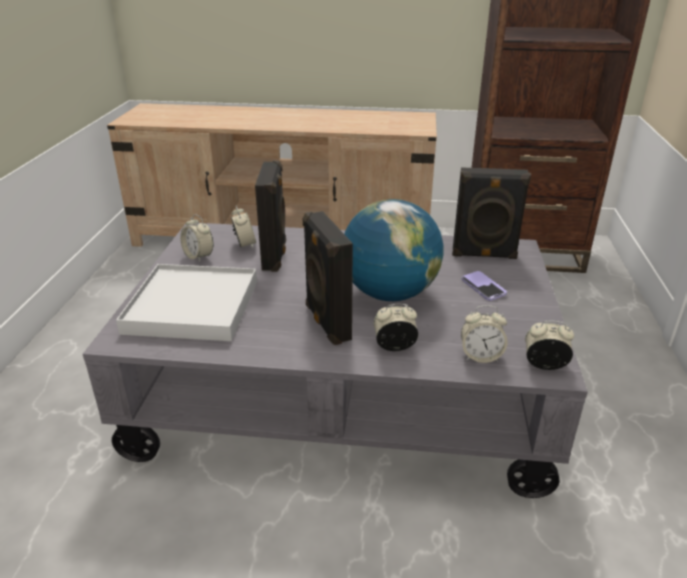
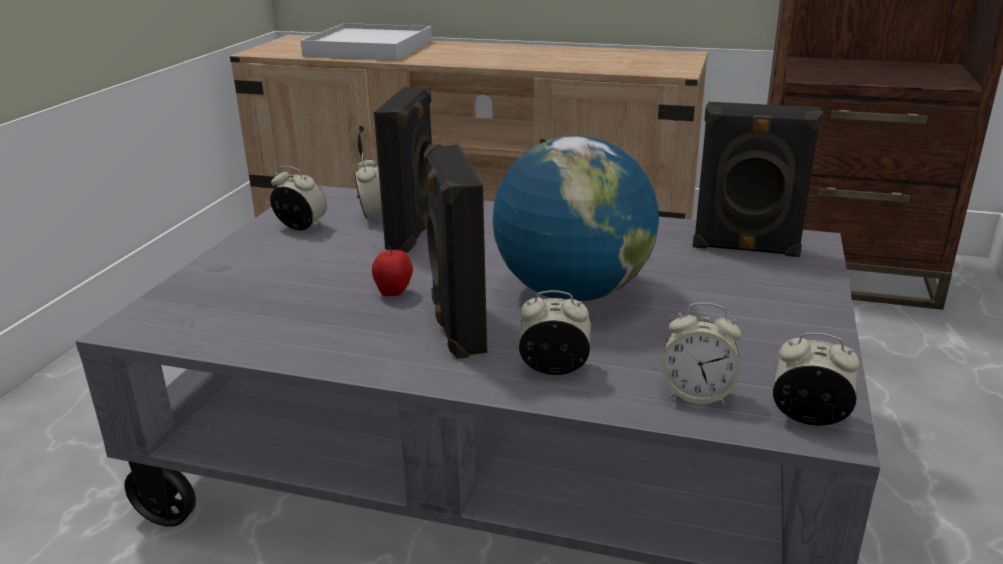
camera: 10 degrees right, 5 degrees down
(193, 307) = (263, 291): white tray -> white tray (369, 48)
(199, 256) = (301, 227): alarm clock -> alarm clock turned 150 degrees clockwise
(279, 302) = (394, 293): none -> apple
(483, 287) = (731, 293): phone -> none

